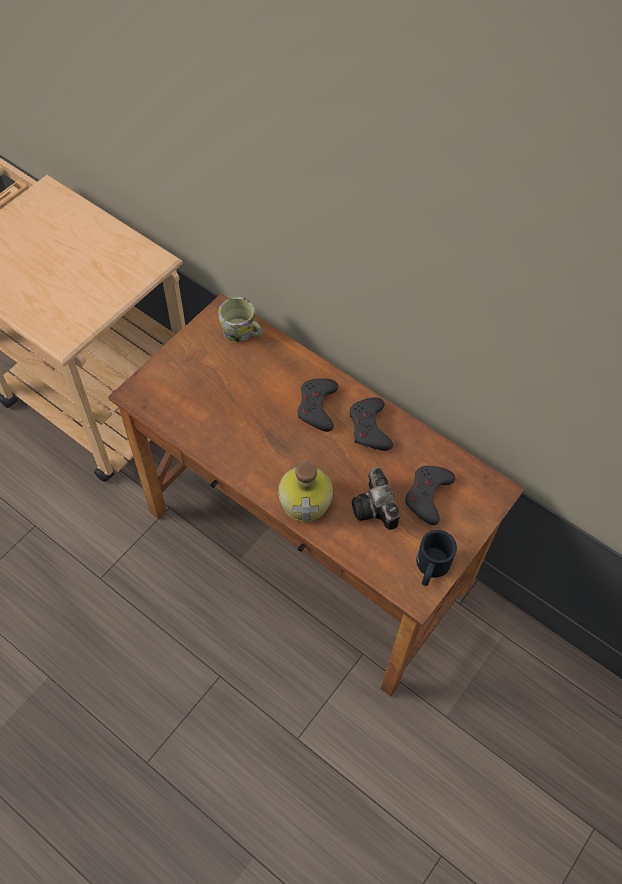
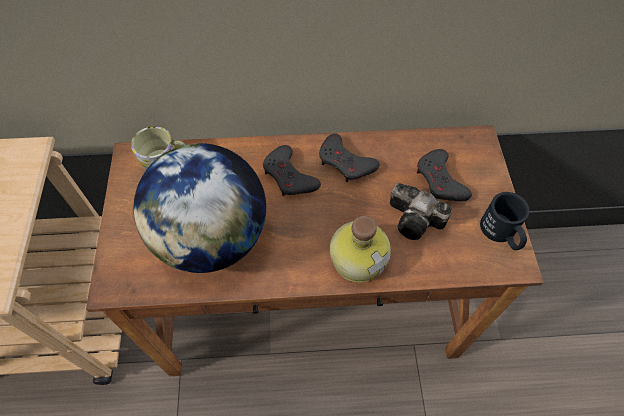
camera: 40 degrees left, 0 degrees up
(223, 410) = (212, 237): none -> globe

